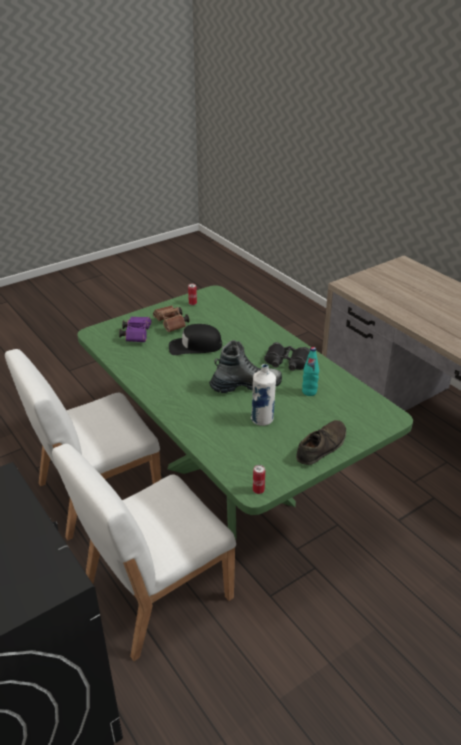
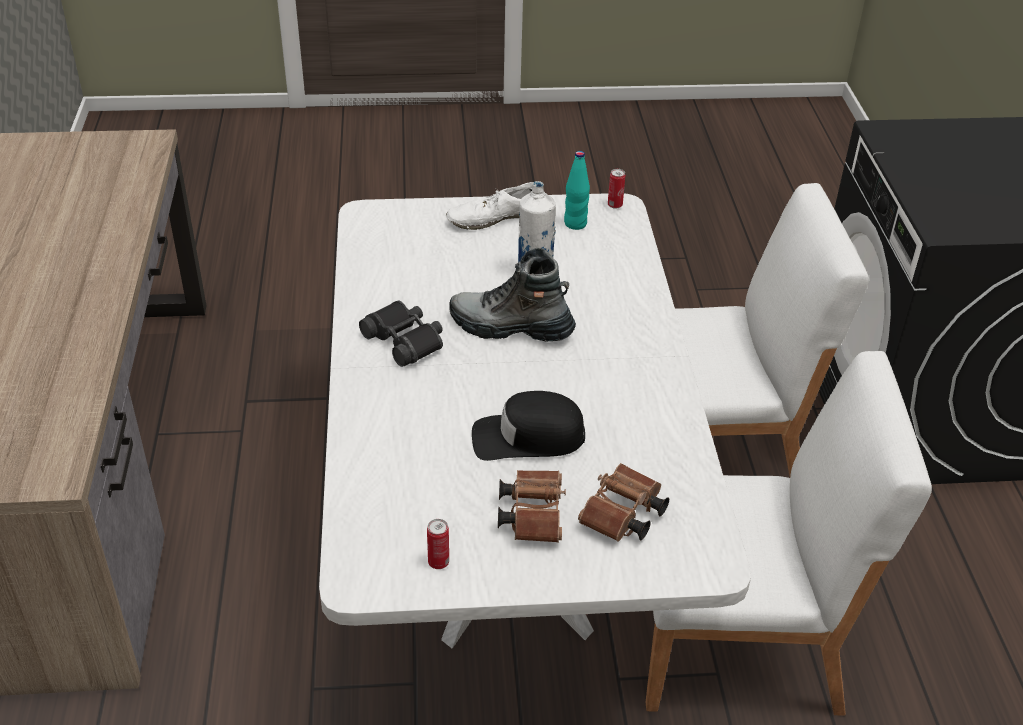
camera: 150 degrees left, 5 degrees up
(137, 335) = (622, 517): purple binoculars -> brown binoculars
(195, 346) = (528, 437): black cap -> black cap turned 150 degrees clockwise
(229, 483) = (507, 553): green dining table -> white dining table
(309, 392) = (428, 283): turquoise bottle -> turquoise bottle (575, 224)
(321, 446) = (495, 217): brown shoe -> white shoe

